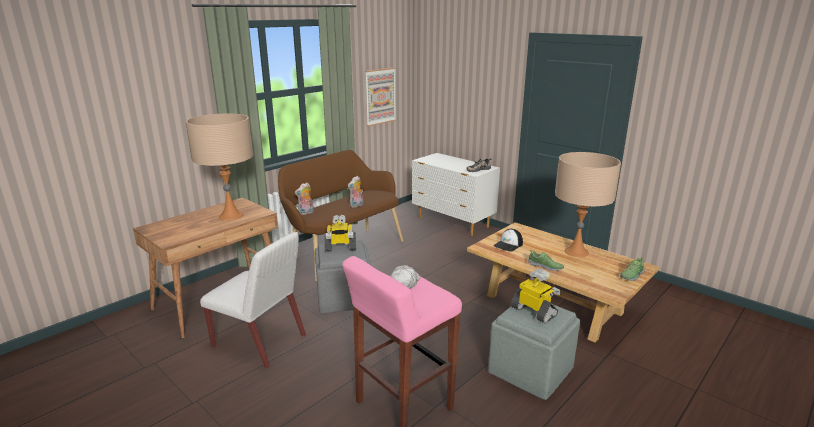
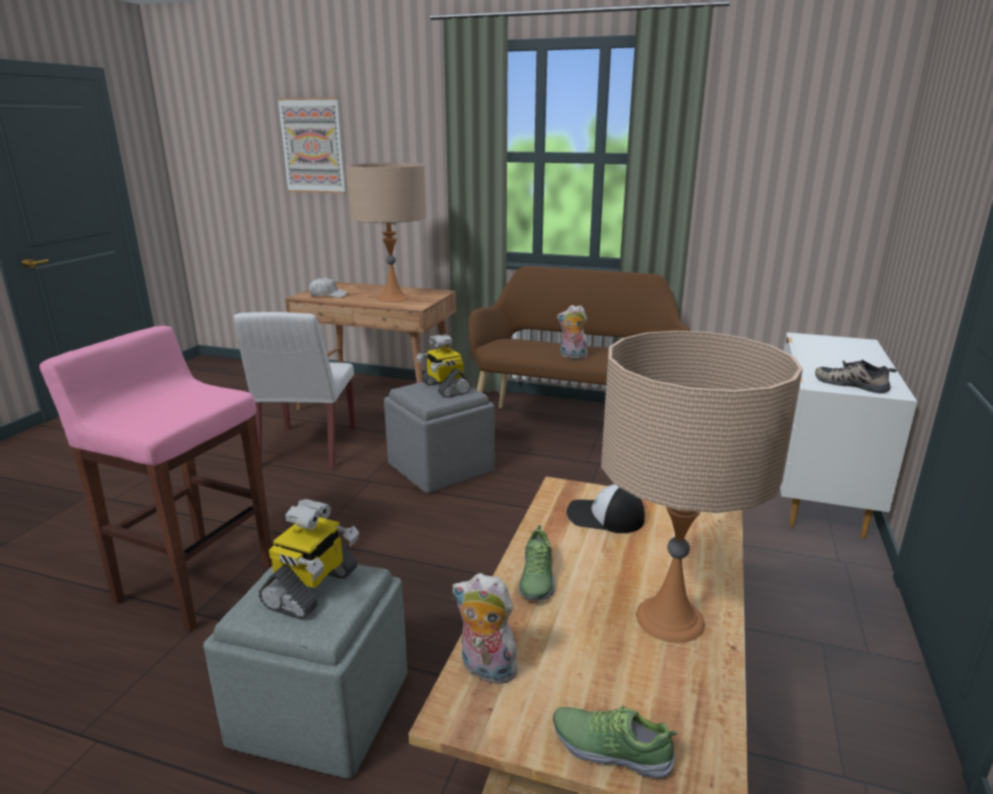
camera: 65 degrees right, 0 degrees up
(306, 213) = (511, 340): plush toy -> plush toy (485, 670)
(380, 96) = (786, 194): picture -> picture (312, 146)
(404, 282) = (198, 398): white cap -> white cap (328, 295)

